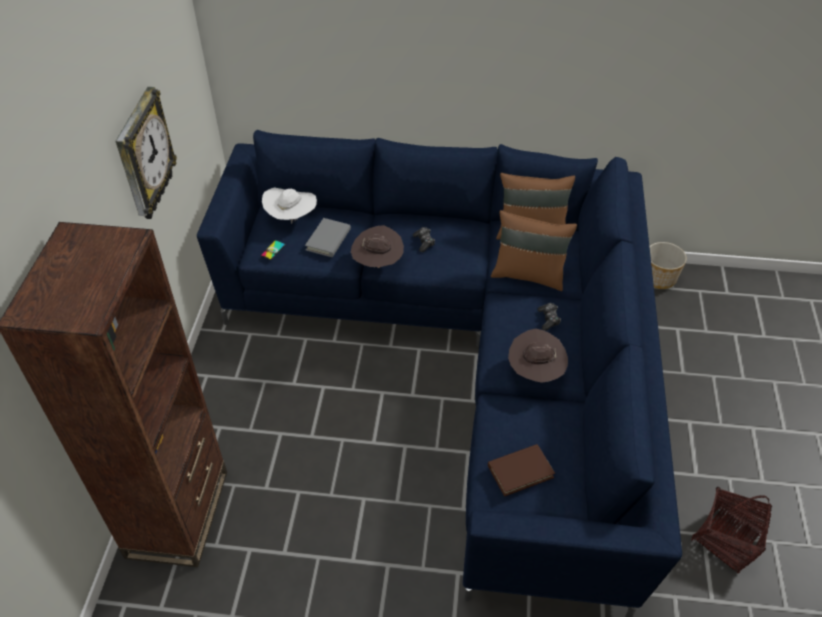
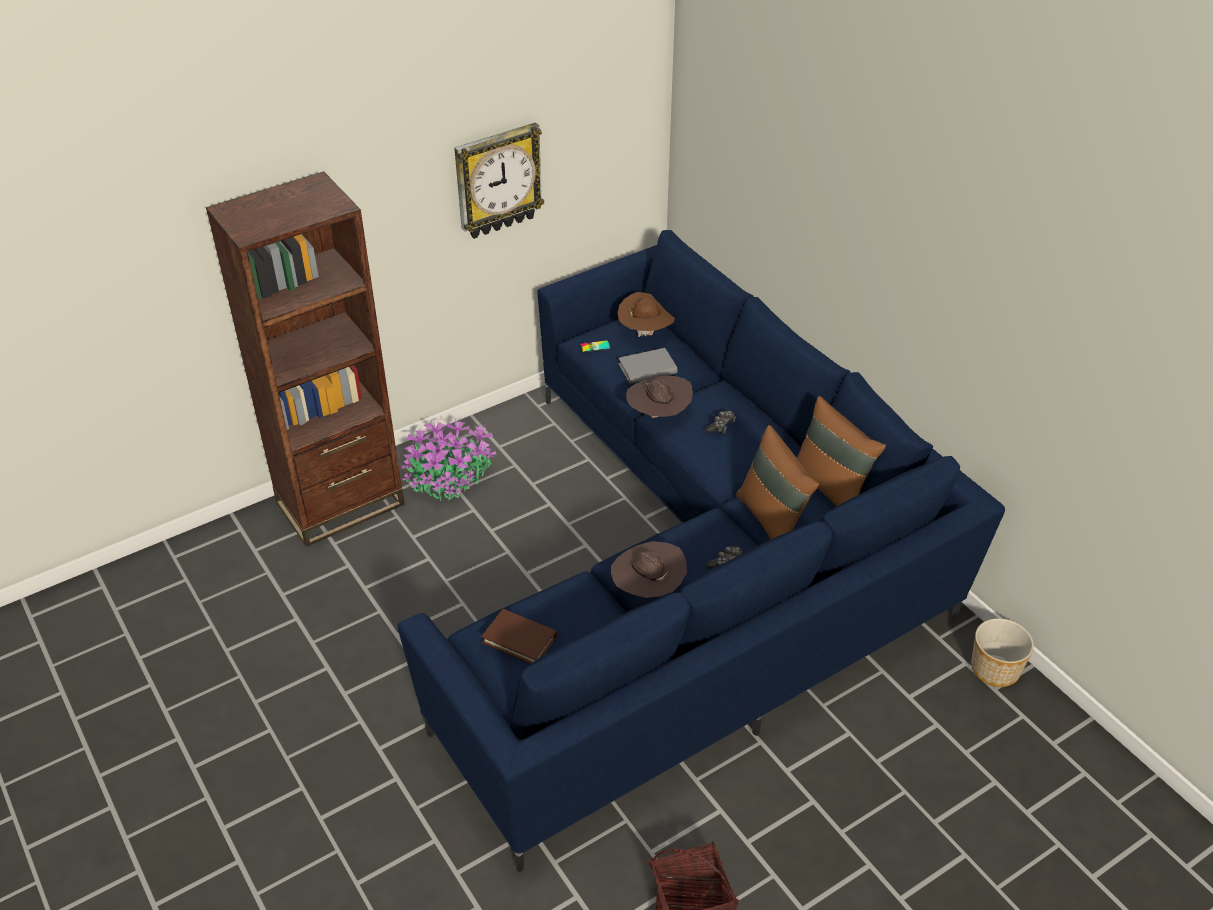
camera: 50 degrees right, 5 degrees down
(234, 428) = (449, 479): none -> potted plant
(292, 218) = (646, 333): white hat -> brown hat

